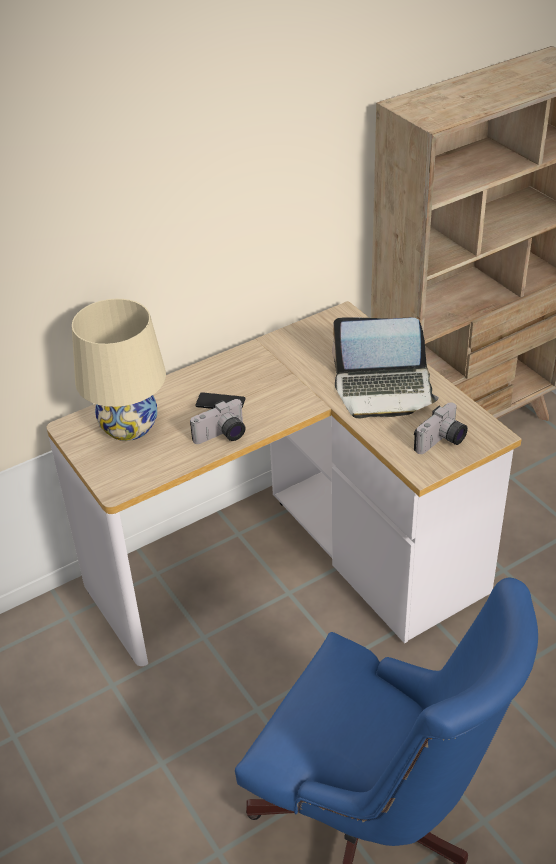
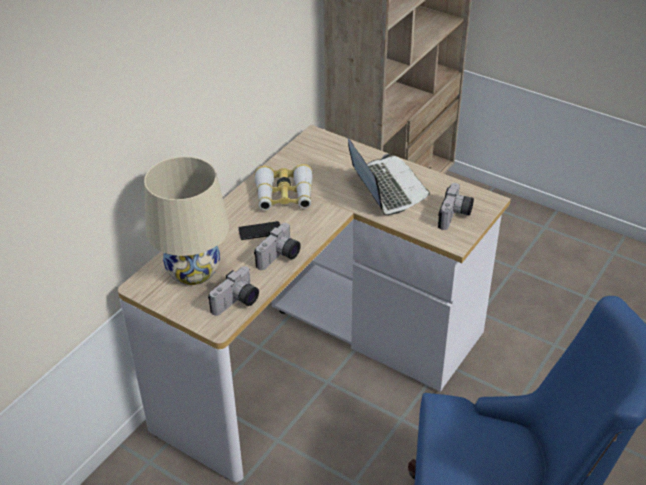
camera: 25 degrees left, 0 degrees up
(149, 471) = (237, 303): none -> camera
(269, 371) = (284, 196): none -> binoculars
(384, 390) = (386, 188): laptop -> laptop turned 90 degrees counterclockwise

